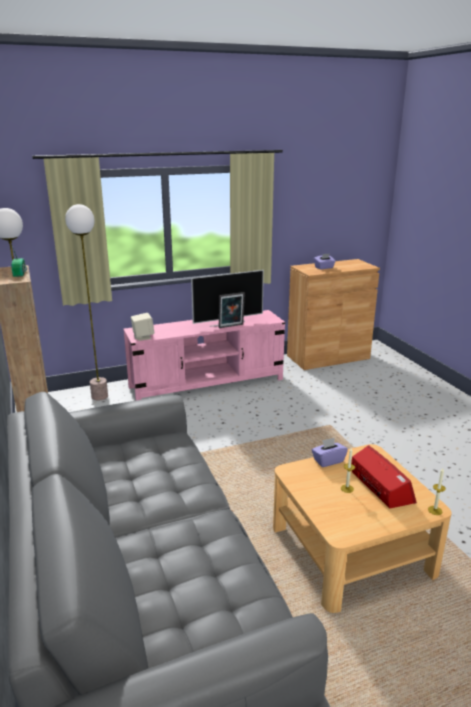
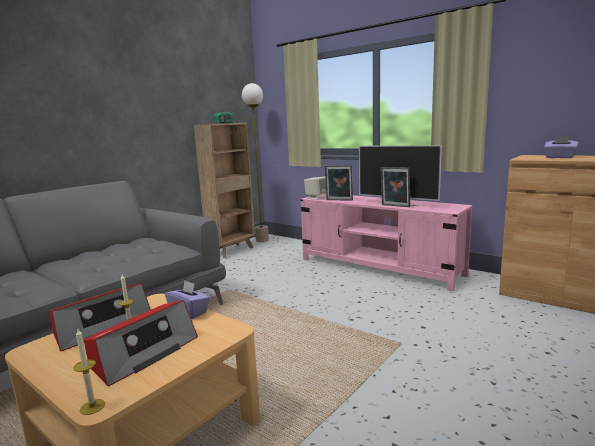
camera: 60 degrees right, 10 degrees down
(99, 396) = (298, 247): floor lamp -> none
(172, 333) = (339, 200): none -> picture frame
(323, 500) = (102, 327): none -> radio

